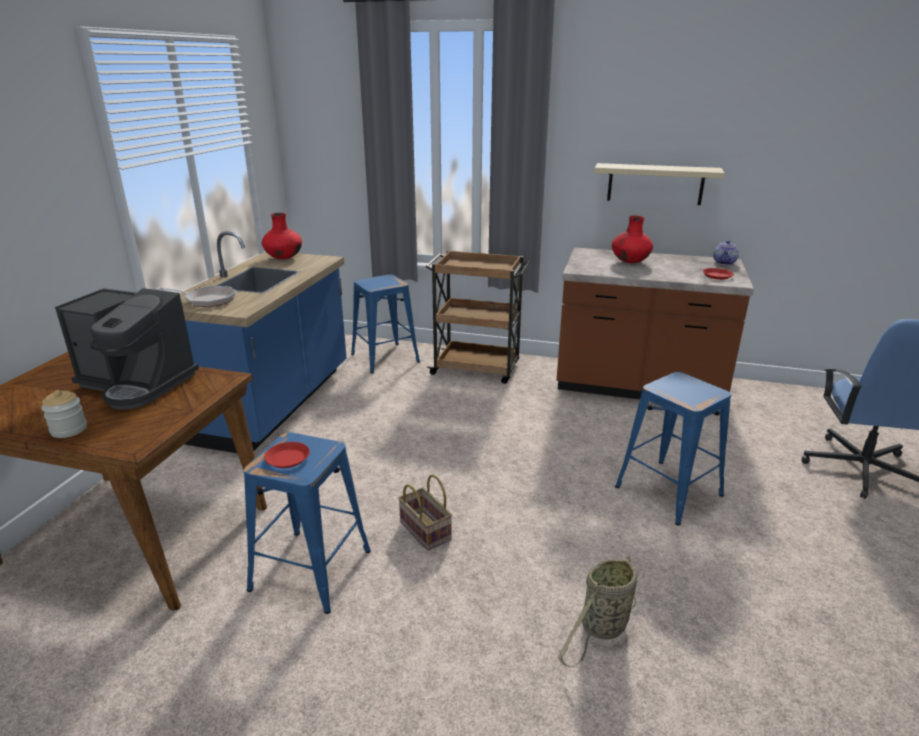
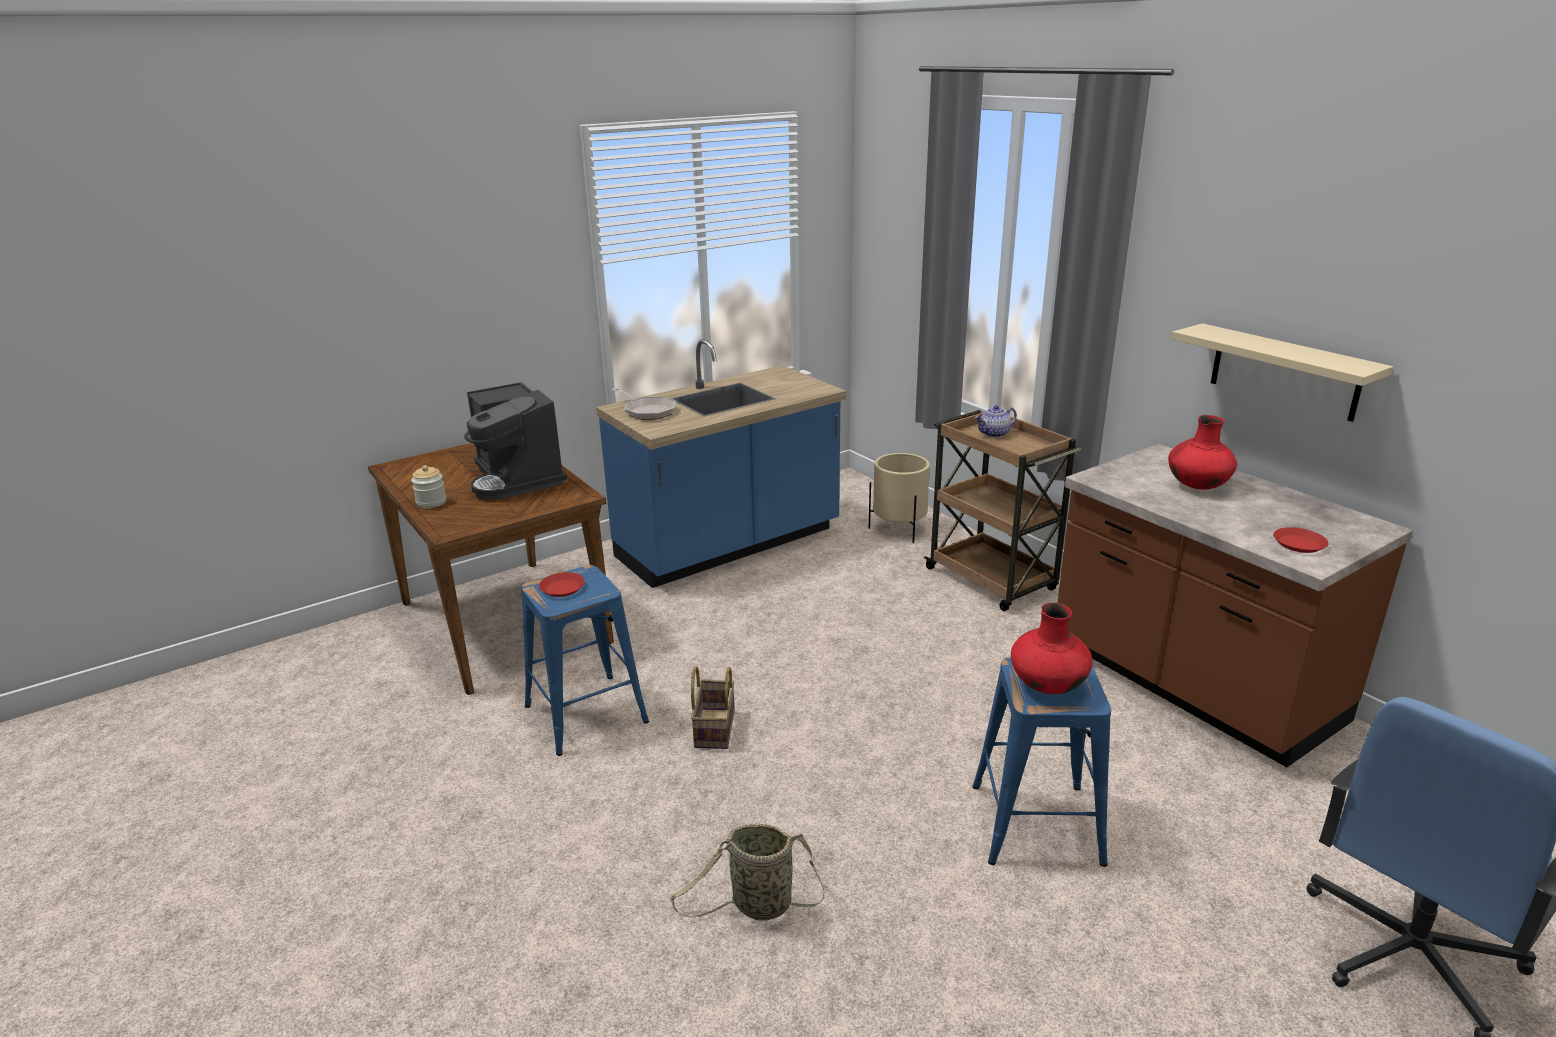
camera: 40 degrees right, 0 degrees up
(283, 258) = (784, 378): red vase -> red vase (1047, 685)
(384, 357) = (899, 530): blue stool -> beige planter
(724, 263) = (1363, 528): teapot -> teapot (994, 434)

